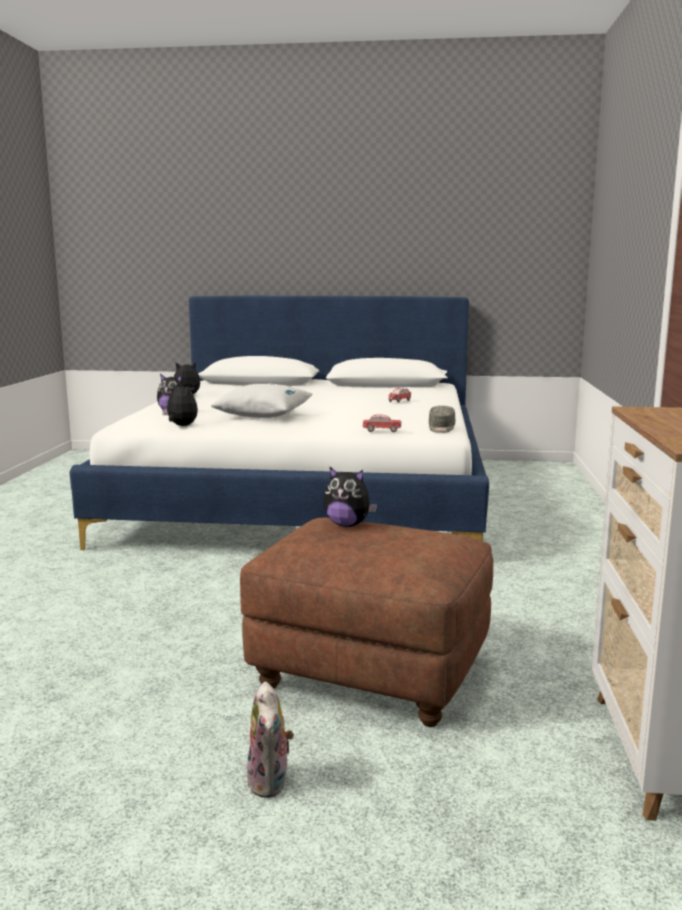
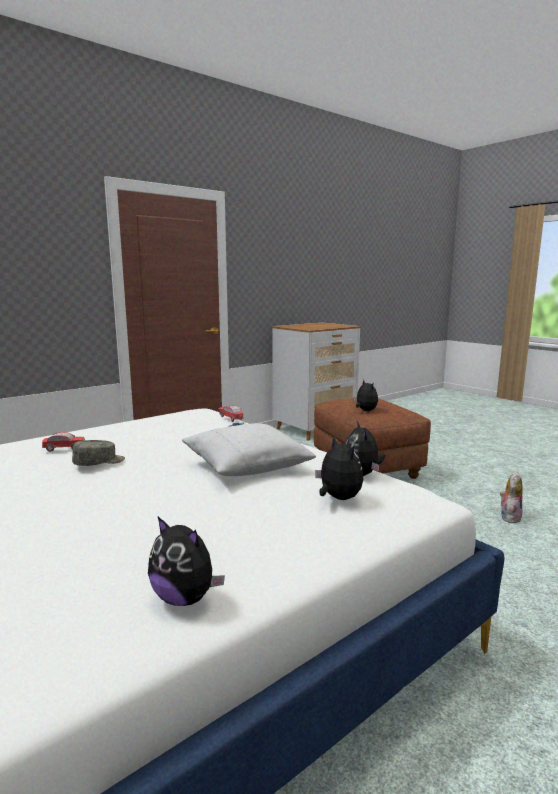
camera: 135 degrees left, 0 degrees up
(271, 782) = (441, 458): plush toy -> plush toy (509, 517)
(441, 428) = (187, 412): grey cap -> grey cap (99, 463)

